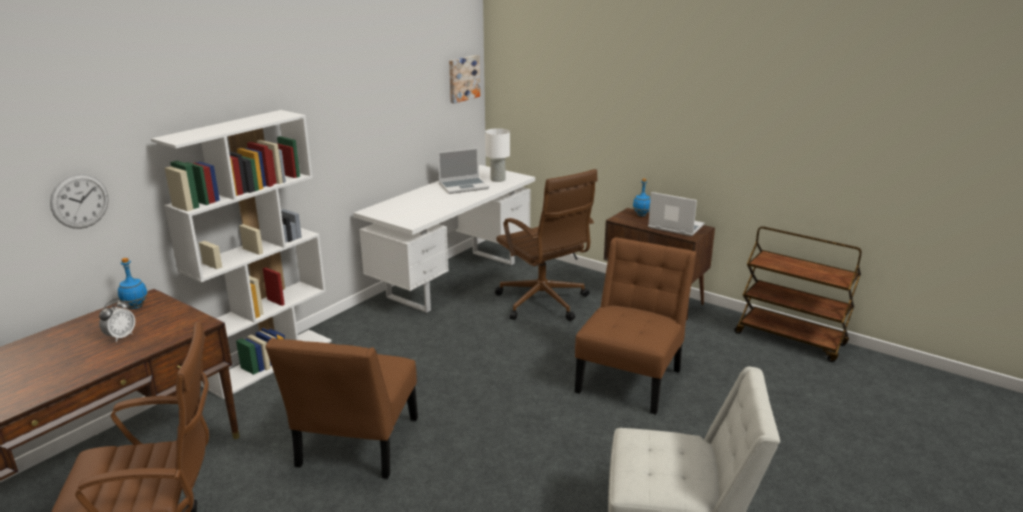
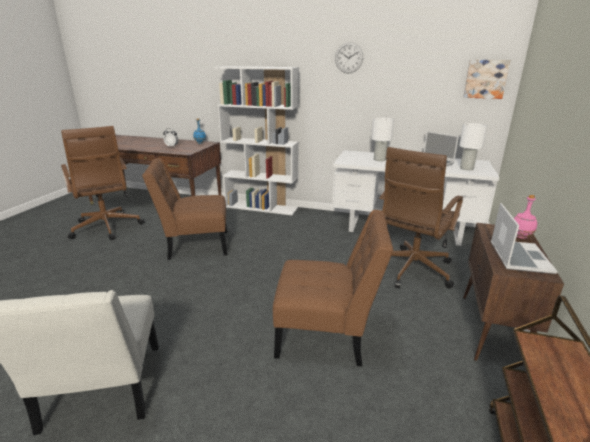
camera: 70 degrees right, 0 degrees up
(80, 201) = (195, 88): wall clock -> wall clock (349, 58)
(423, 204) = (380, 159): none -> white table lamp
(641, 215) = (520, 236): blue bottle -> pink bottle

